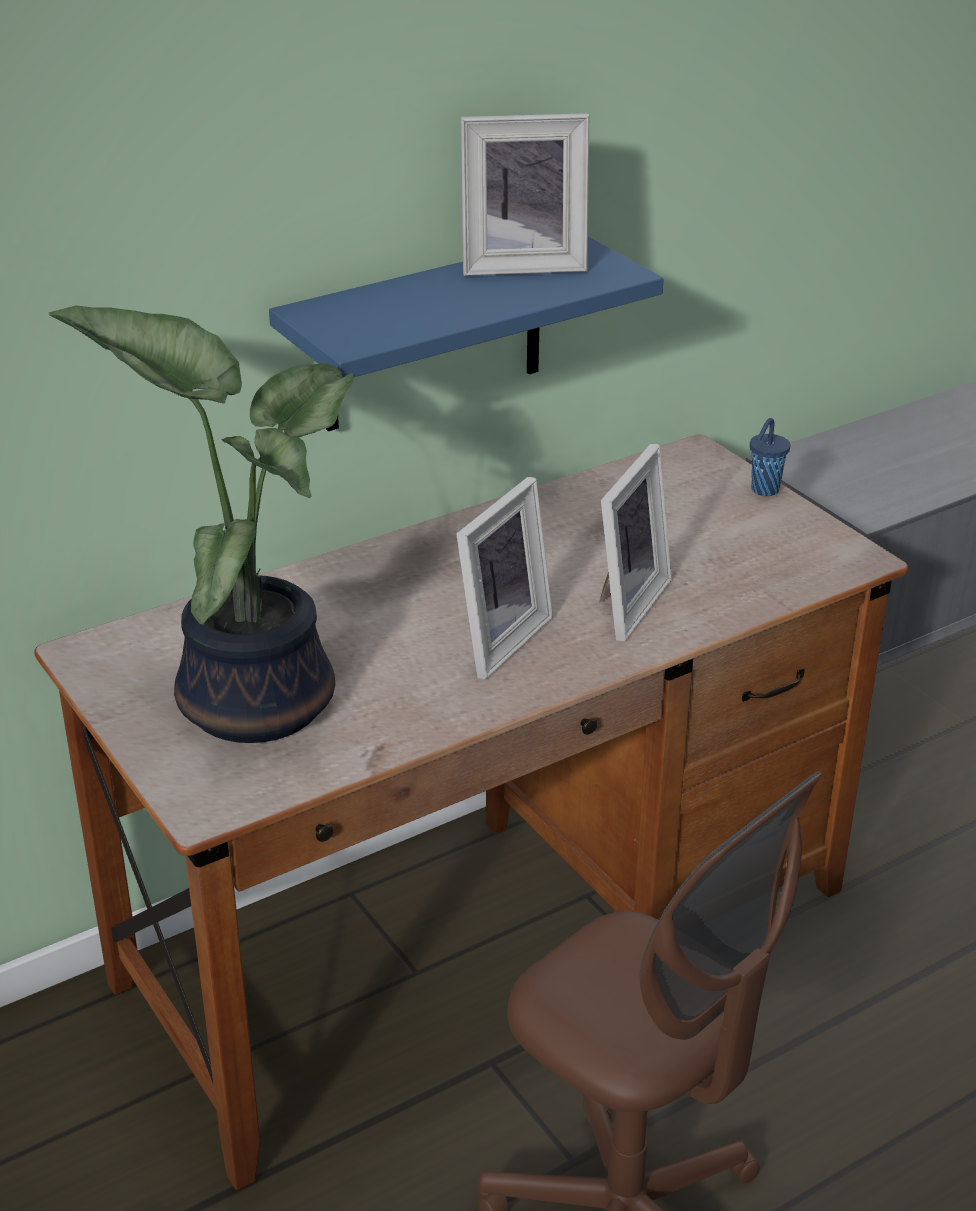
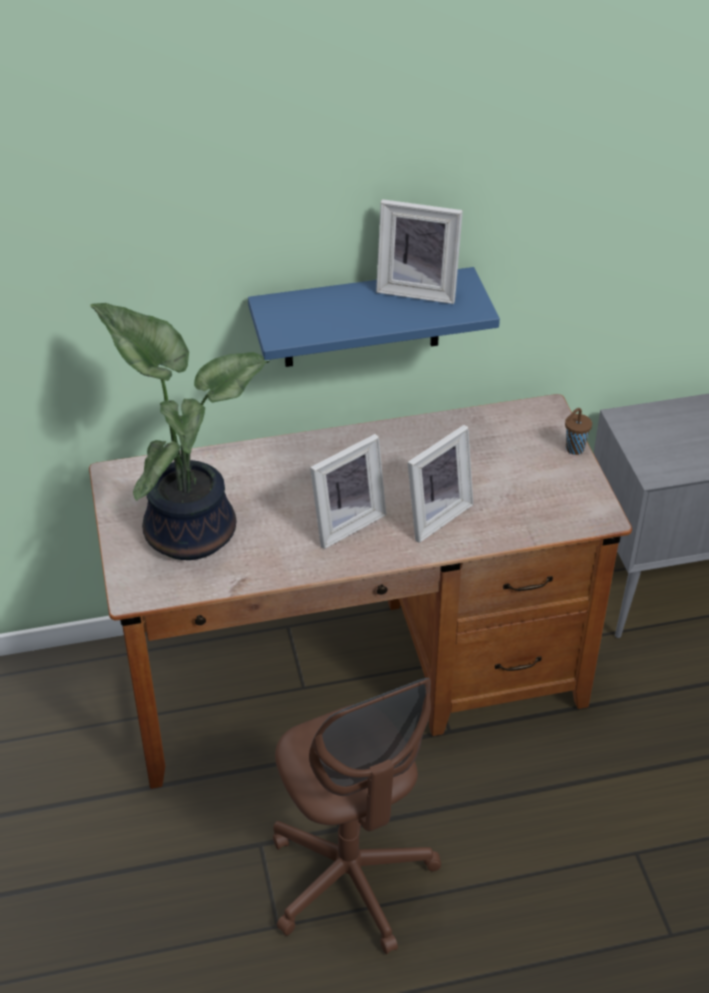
camera: 20 degrees right, 10 degrees up
(764, 490) = (573, 449): blue cup -> brown cup

